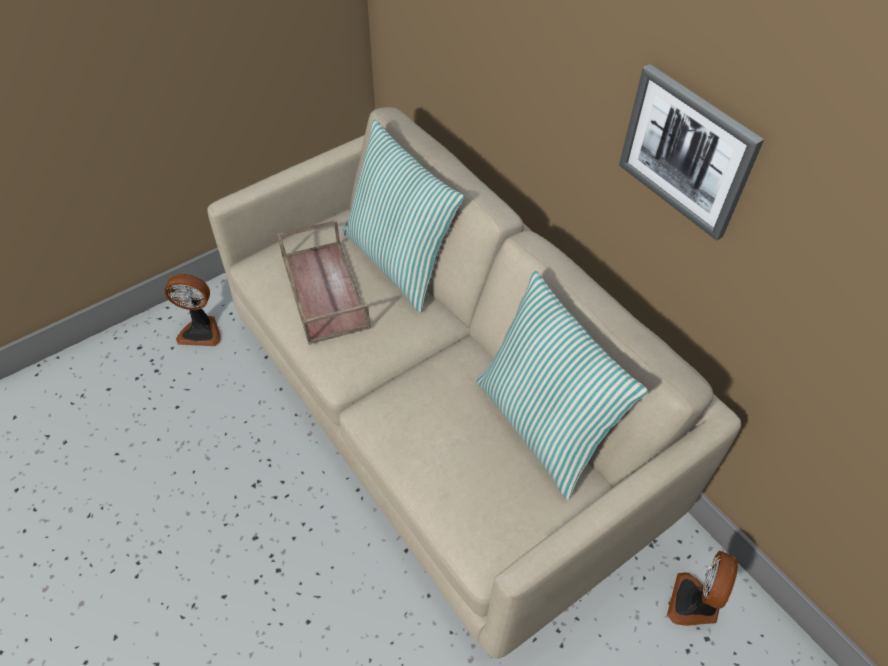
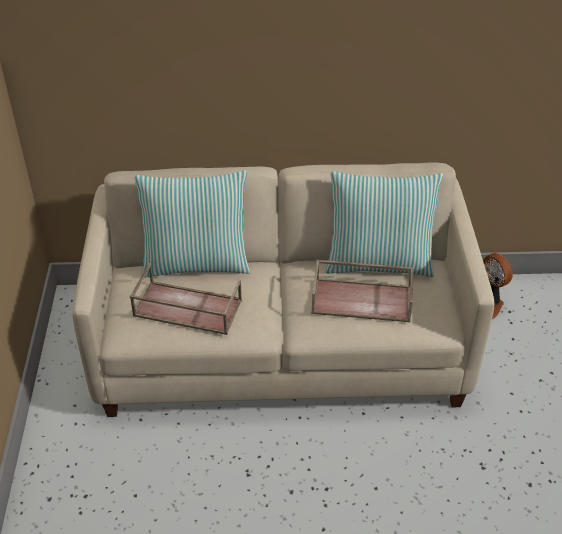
camera: 55 degrees left, 10 degrees down
(201, 330) = (74, 450): fan -> none
(460, 442) = (363, 299): none -> brown tray
(687, 151) = (363, 55): picture -> none

